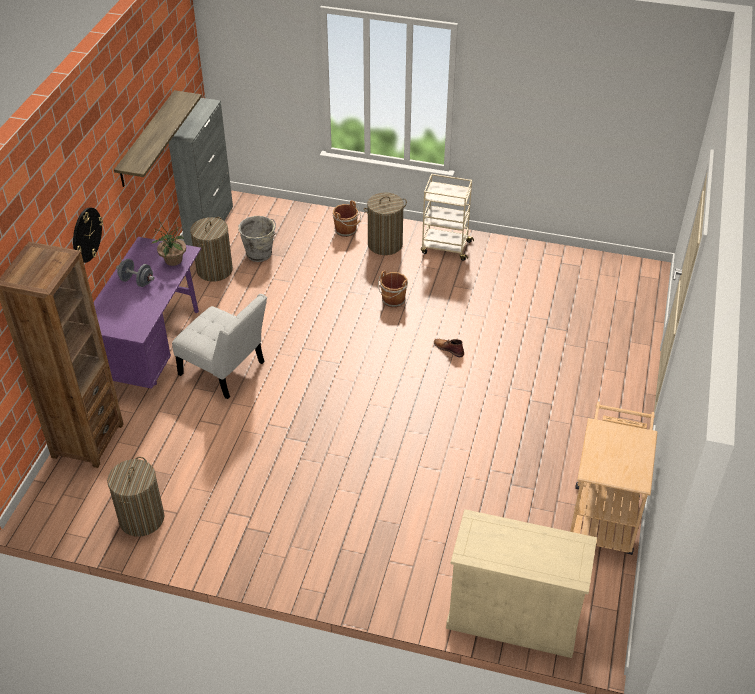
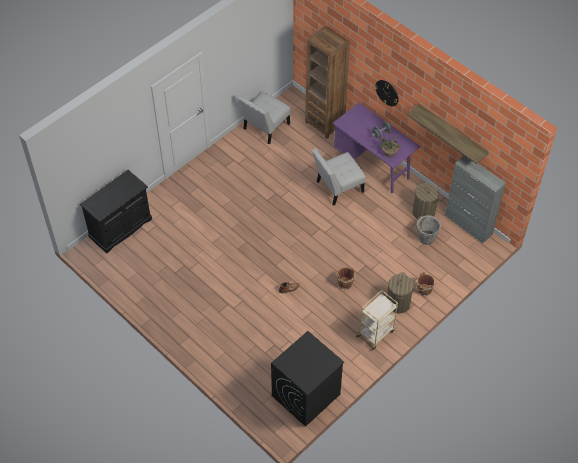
camera: 120 degrees right, 10 degrees up
(141, 518) = (264, 128): laundry basket -> white chair
(513, 617) = (120, 228): beige cabinet -> black cabinet
(586, 272) = (306, 395): none -> black washing machine
(603, 512) = (142, 292): beige cart -> none

